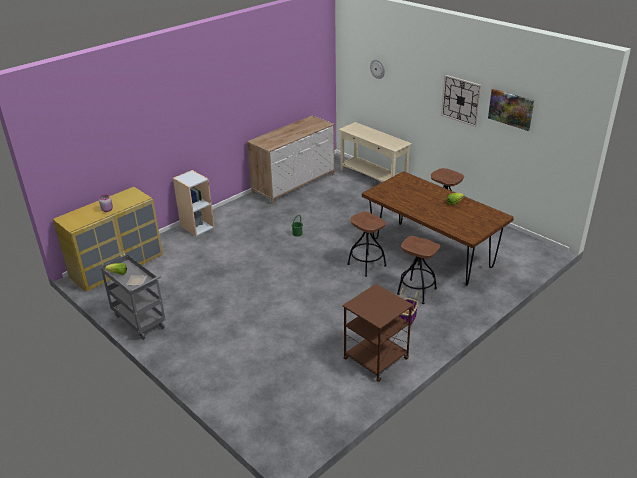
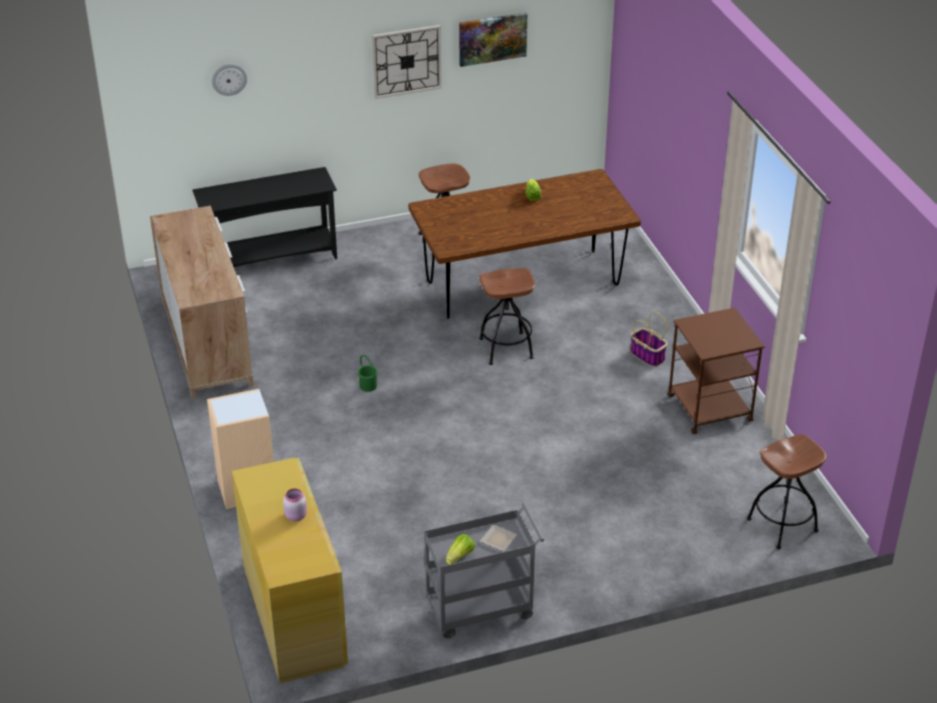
camera: 65 degrees left, 5 degrees up
(373, 177) = (271, 259): beige console table -> black console table
(416, 291) = (598, 328): brown stool -> brown stool (782, 525)

